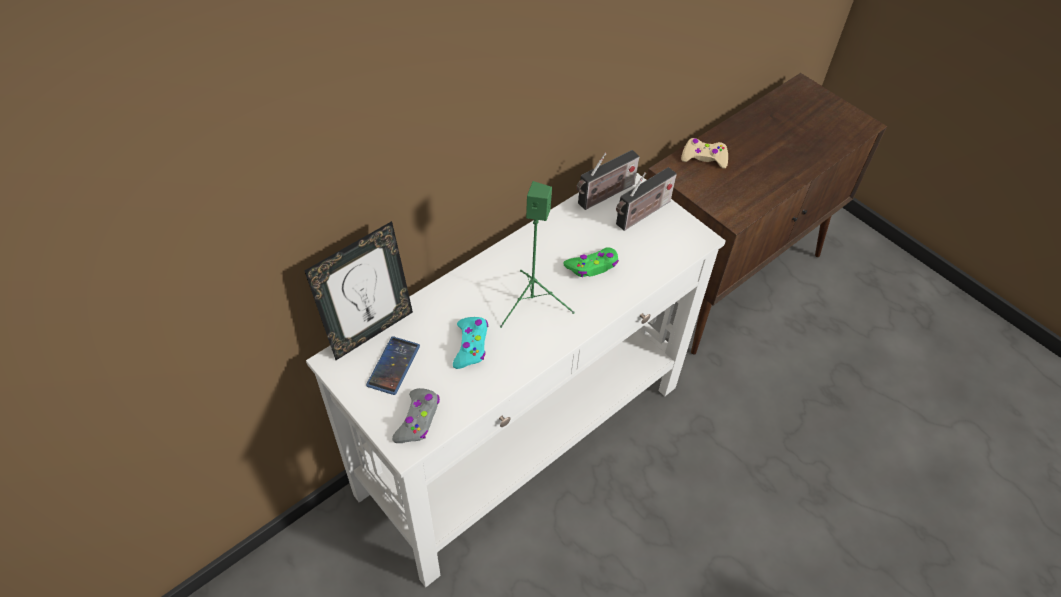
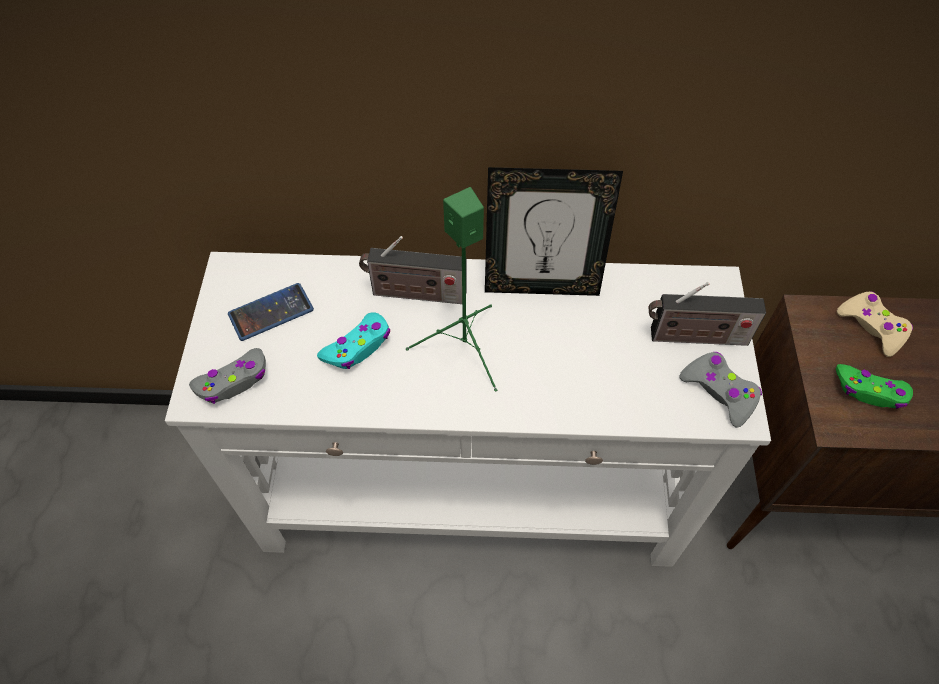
camera: 45 degrees right, 5 degrees up
(370, 331) = (289, 264): picture frame -> picture frame (541, 286)
(592, 266) = (571, 355): green game controller -> green game controller (870, 391)
(604, 195) = (672, 287): radio -> radio (414, 294)
(680, 233) = (719, 391): none -> grey game controller

